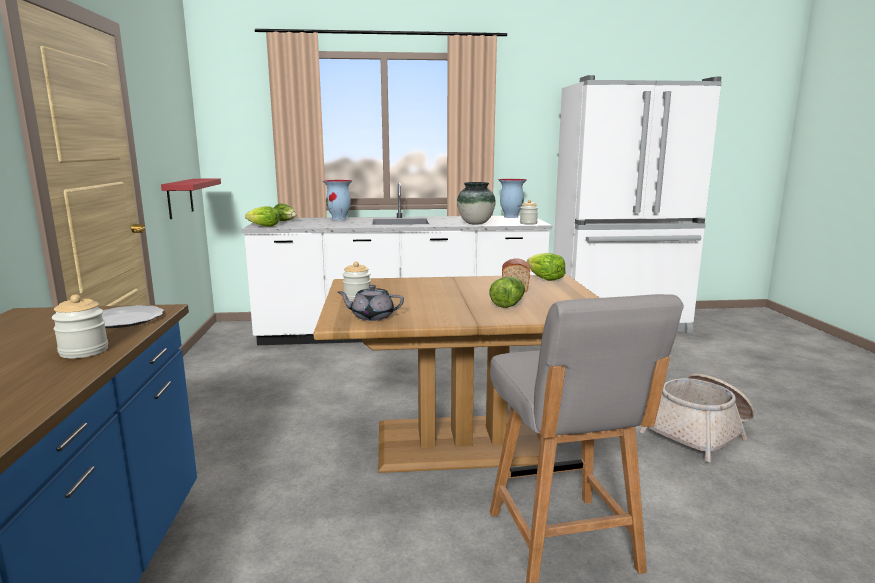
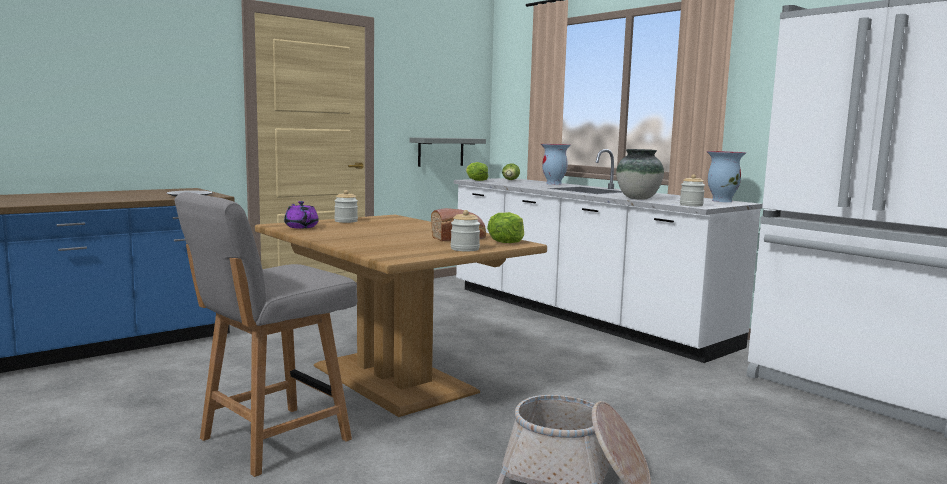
camera: 55 degrees right, 5 degrees down
(84, 351) = (131, 198): jar -> jar (465, 249)
(180, 198) = (440, 152): red shelf -> grey shelf
(372, 316) = (301, 227): grey teapot -> purple teapot
(508, 303) = (389, 241): lettuce -> none

